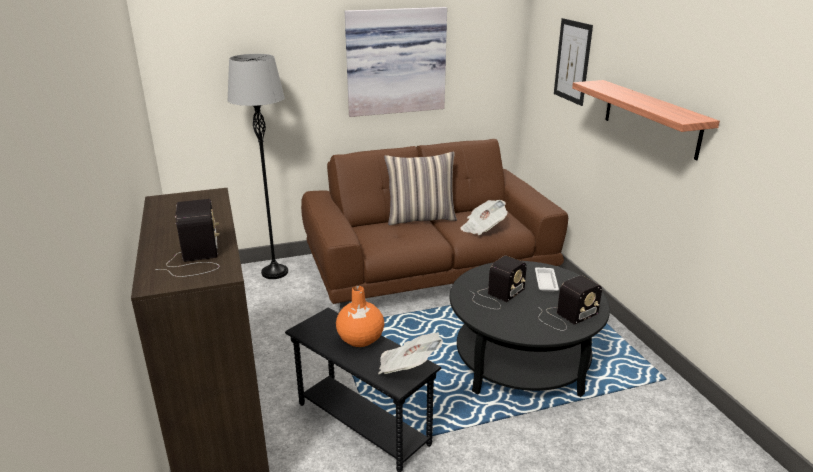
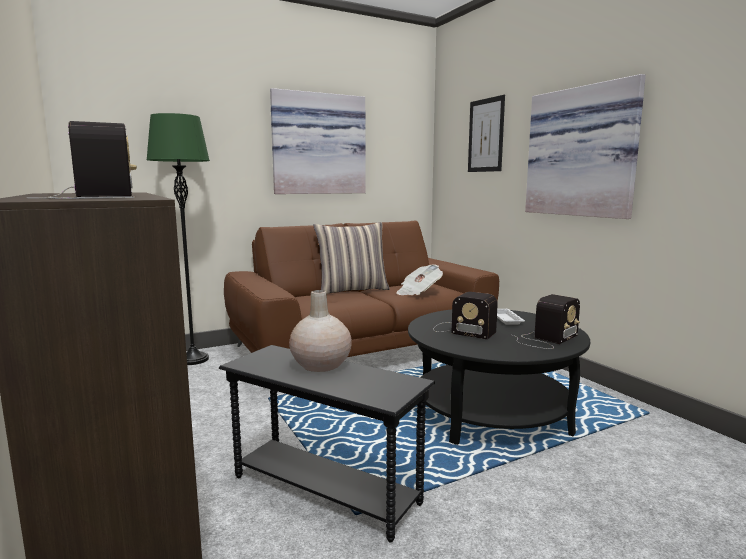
camera: 10 degrees left, 15 degrees down
(275, 272) = (193, 359): grey floor lamp -> green floor lamp
(360, 339) = (320, 365): orange vase -> beige vase
(408, 367) = (393, 384): newspaper -> none
(497, 296) = (461, 330): radio -> radio turned 90 degrees clockwise
(651, 118) = (582, 152): shelf -> picture

